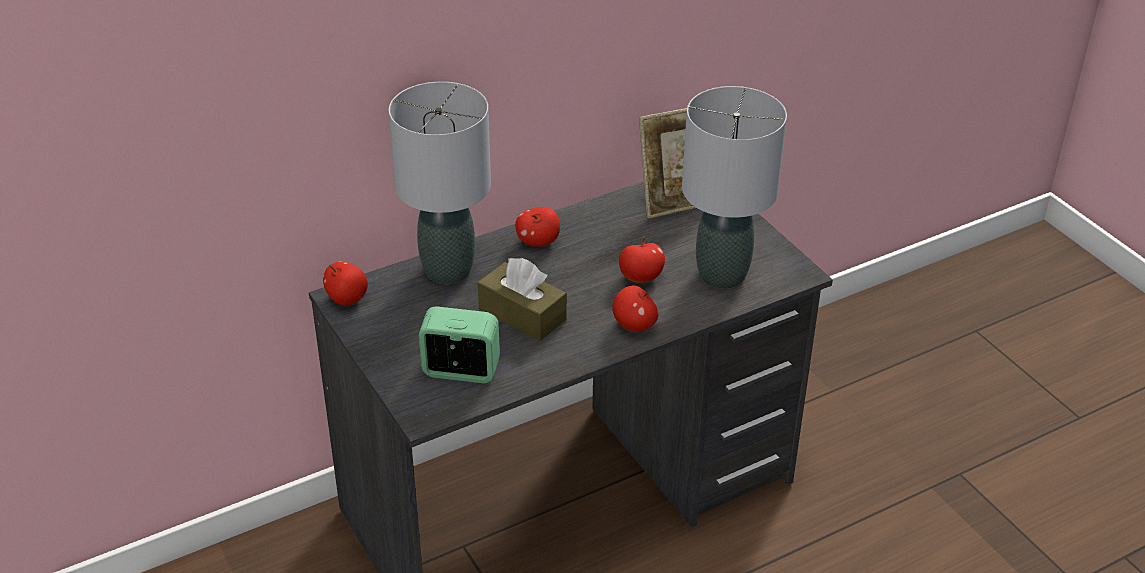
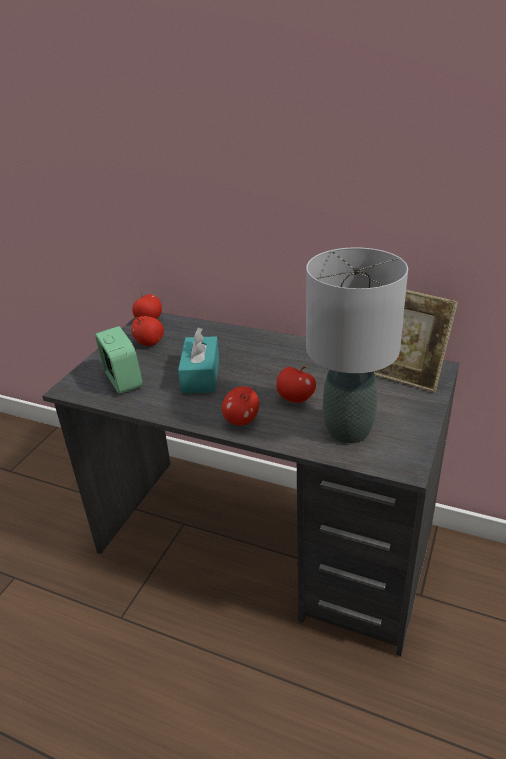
camera: 55 degrees right, 5 degrees down
(447, 270) = (211, 334): grey table lamp -> none
(522, 314) = (200, 375): brown tissue box -> turquoise tissue box
(538, 242) = (278, 347): apple -> apple (149, 343)

